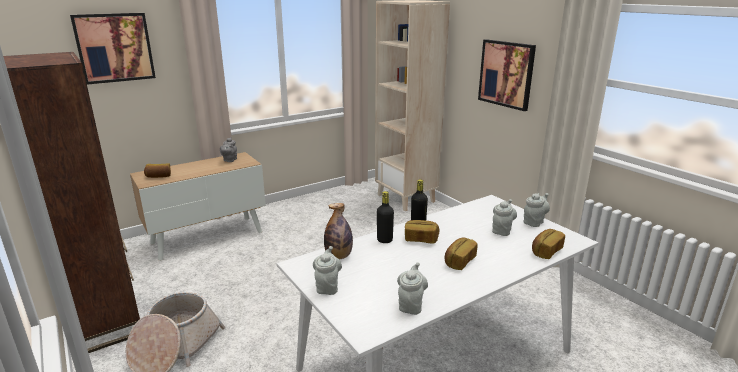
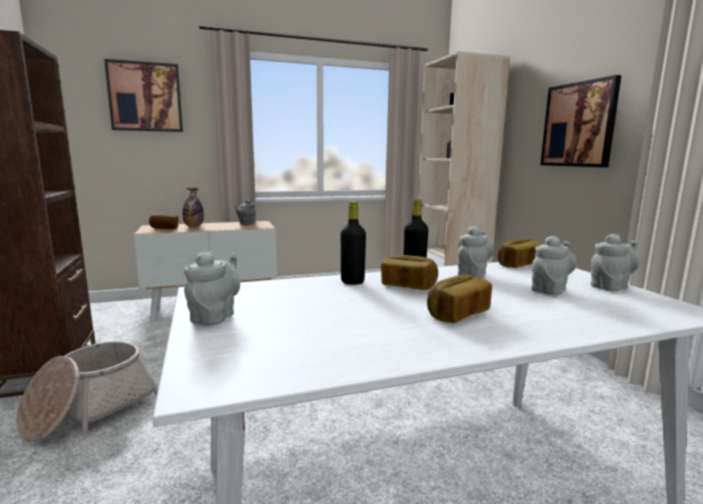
camera: 15 degrees right, 10 degrees down
(338, 256) = (269, 289): bottle -> bottle (193, 226)
(411, 304) = (328, 356): grey teapot -> grey teapot (472, 274)
(546, 251) = (629, 319): bread -> bread (517, 264)

